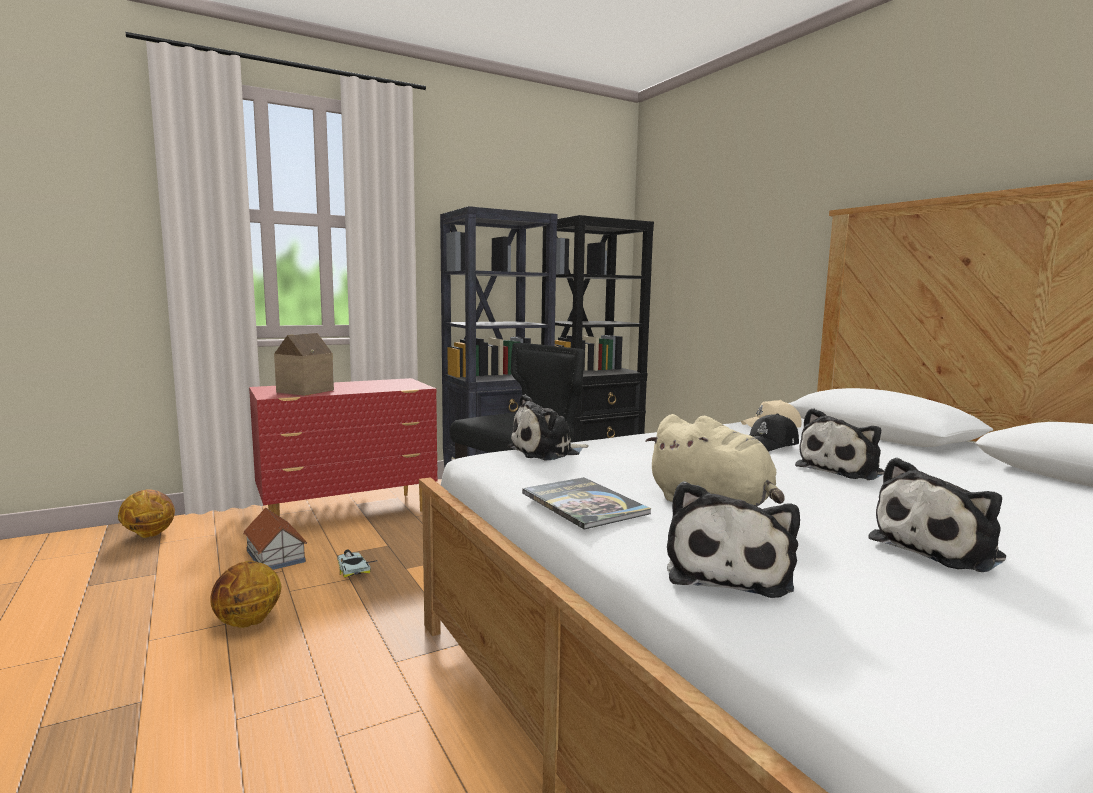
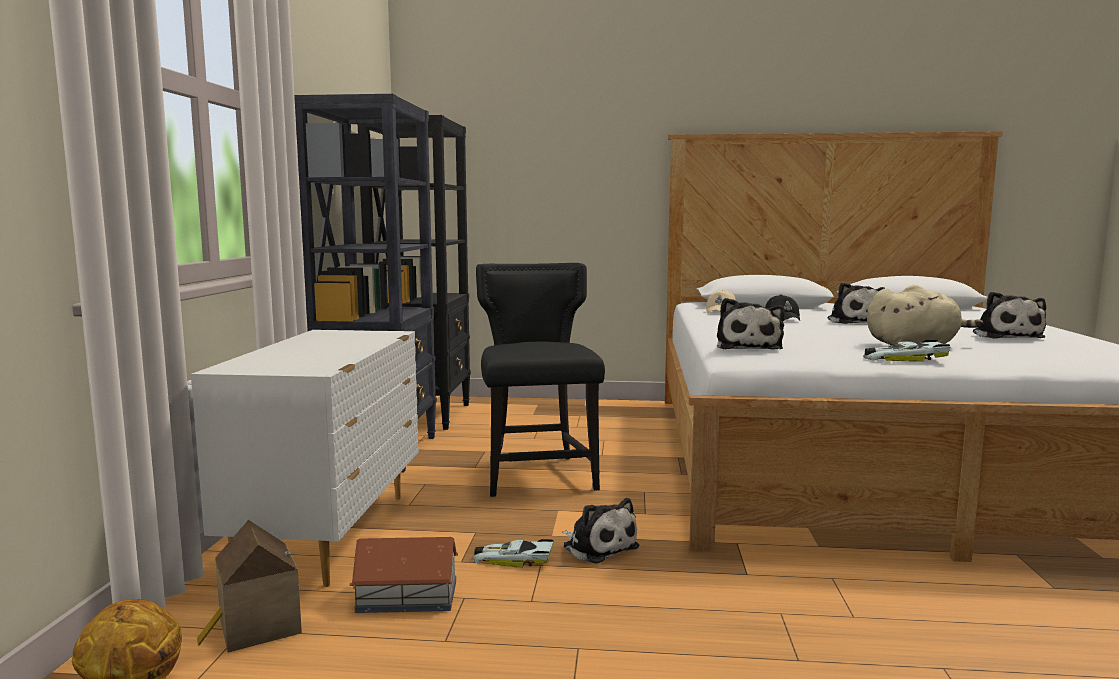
camera: 55 degrees left, 0 degrees up
(248, 623) = (591, 634): basketball -> none
(303, 391) = (309, 360): toy house -> toy house (255, 628)
(349, 513) = (331, 534): red dresser -> white dresser
(584, 504) = (903, 358): book -> toy car
(728, 571) = (1033, 359): plush toy -> plush toy (598, 546)

